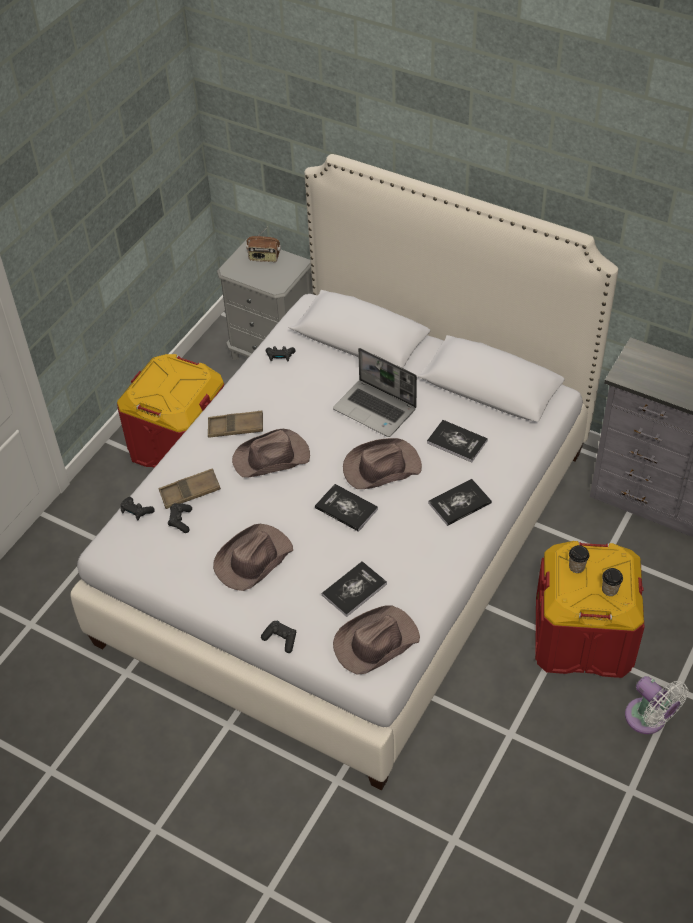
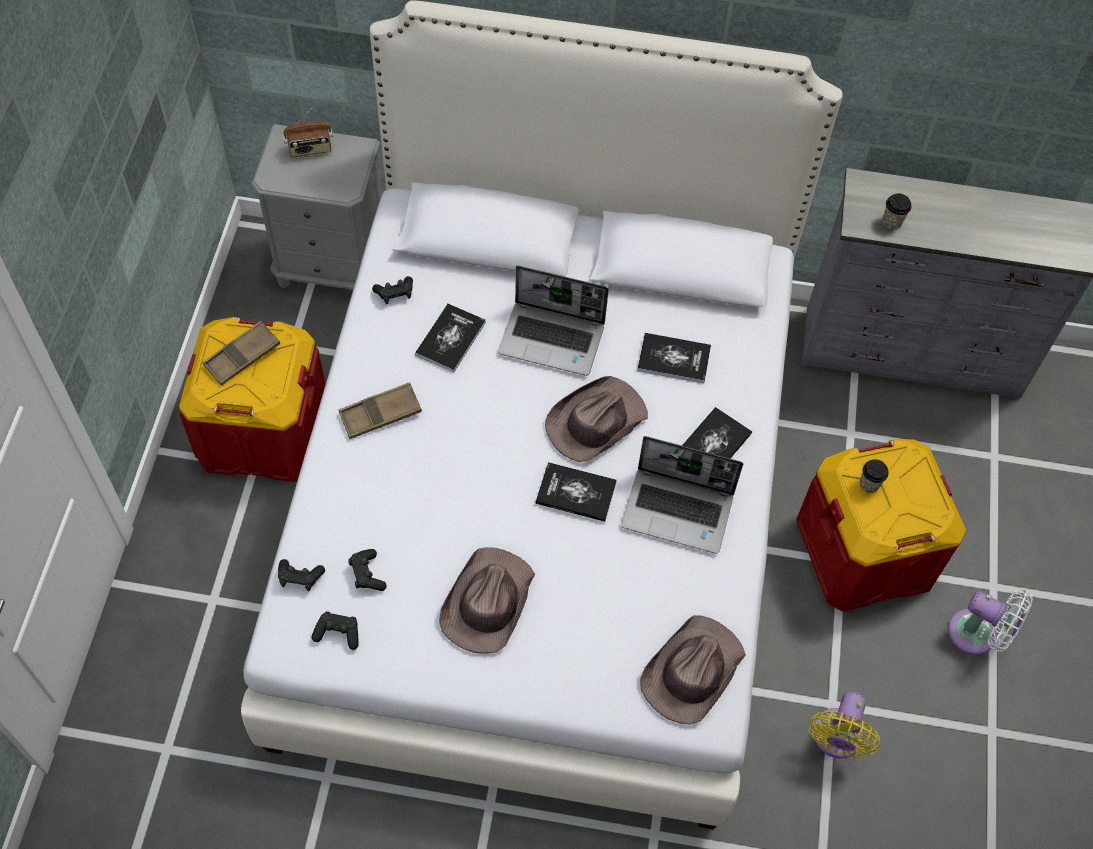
camera: 25 degrees left, 10 degrees up
(190, 492) = (360, 527): brown tray -> brown tray (242, 356)
(272, 458) = (449, 447): brown hat -> none
(281, 639) = (572, 705): black game controller -> black game controller (338, 633)
(354, 589) = (634, 605): book -> book (450, 338)
(414, 538) = (679, 511): none -> laptop
(502, 758) = (835, 739): none -> yellow fan
(609, 590) = (919, 503): cup -> cup (892, 222)

